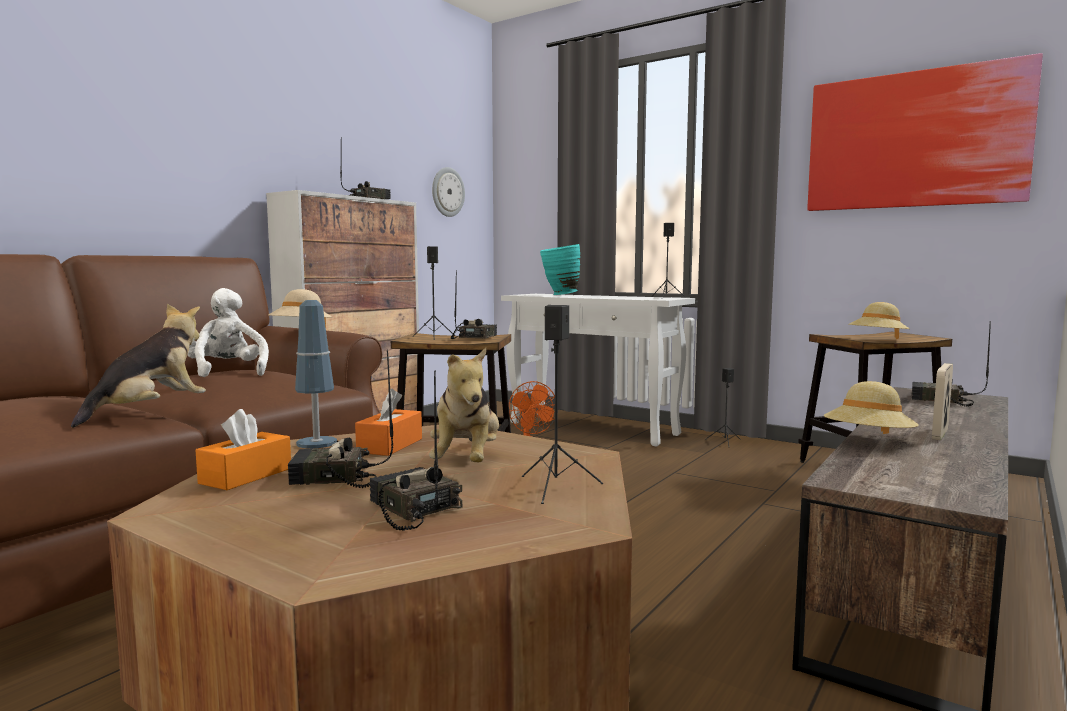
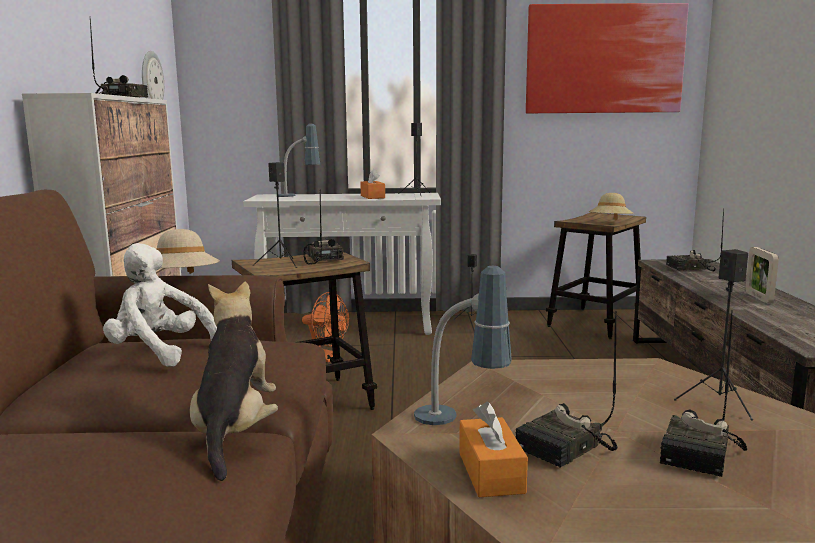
camera: 35 degrees left, 5 degrees up
(390, 445) = (501, 399): orange tissue box -> orange tissue box (372, 197)
(411, 509) = (702, 455): radio -> radio turned 75 degrees counterclockwise
(467, 462) = (605, 398): plush toy -> none
(559, 294) = (299, 196): turquoise vase -> table lamp
(868, 441) = (746, 312): beige hat -> none

